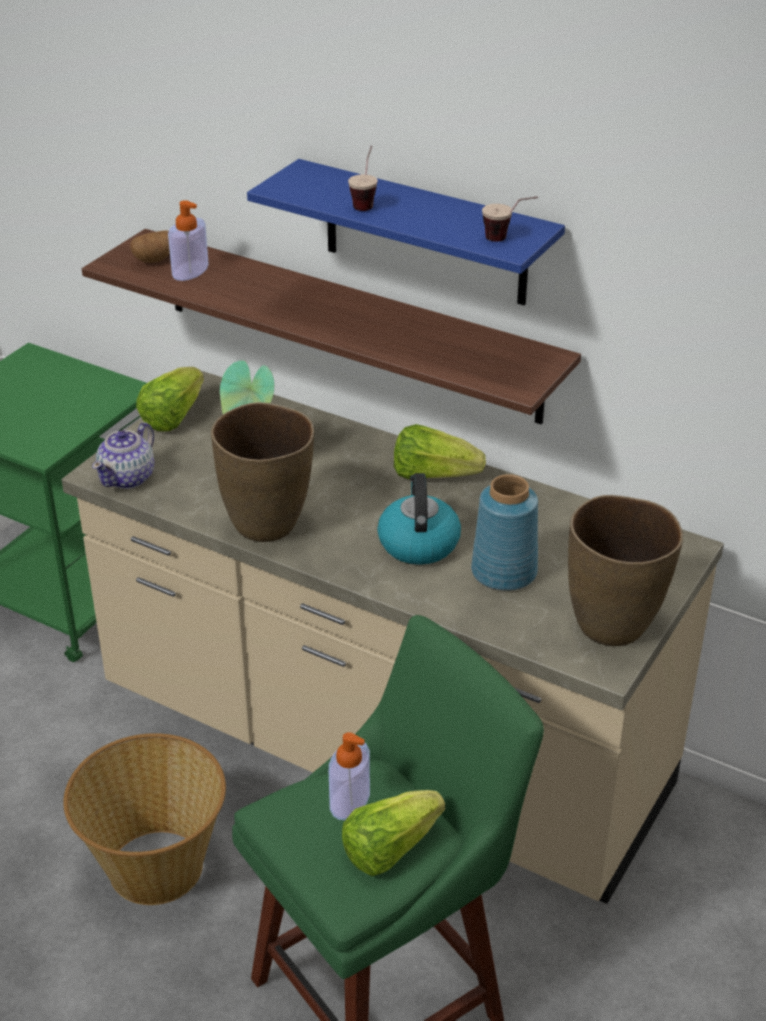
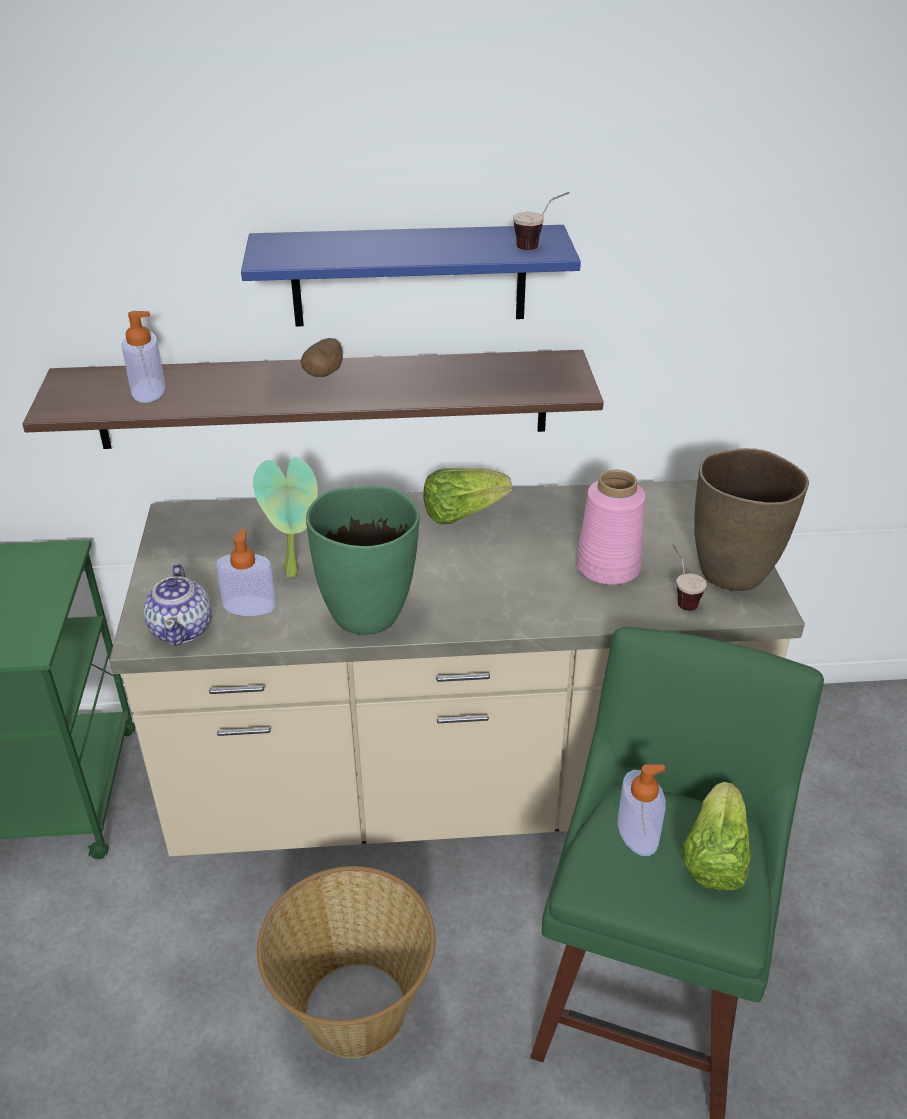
camera: 35 degrees left, 0 degrees up
(156, 259) = (98, 391): potato -> potato (324, 372)
(173, 416) = (167, 554): lettuce -> none
(190, 480) = (249, 606): none -> soap dispenser
(267, 524) = (368, 614): brown vase -> green vase
(365, 202) = (370, 250): cup -> cup (681, 598)
(418, 543) = (514, 573): kettle -> none
(503, 573) = (607, 568): blue vase -> pink vase

